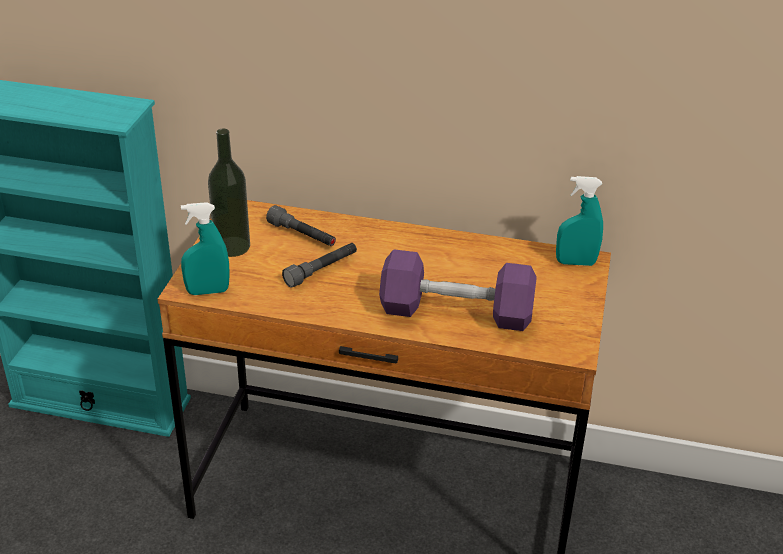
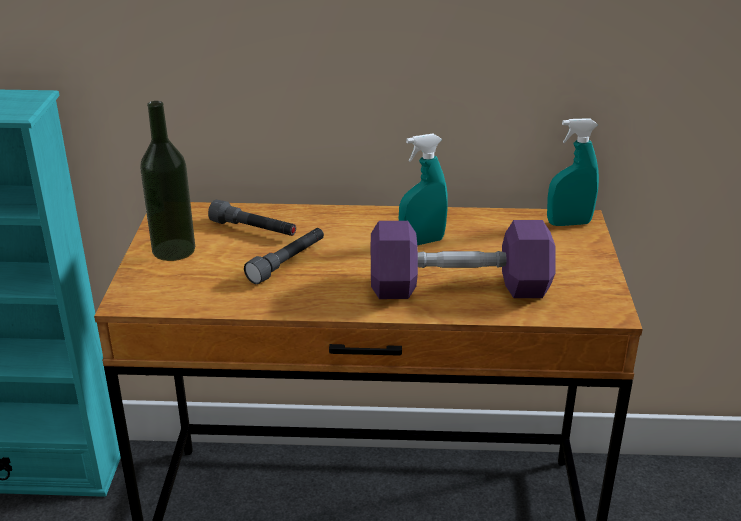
camera: 10 degrees left, 5 degrees down
(208, 291) = (156, 300): turquoise spray bottle -> turquoise spray bottle (422, 242)

